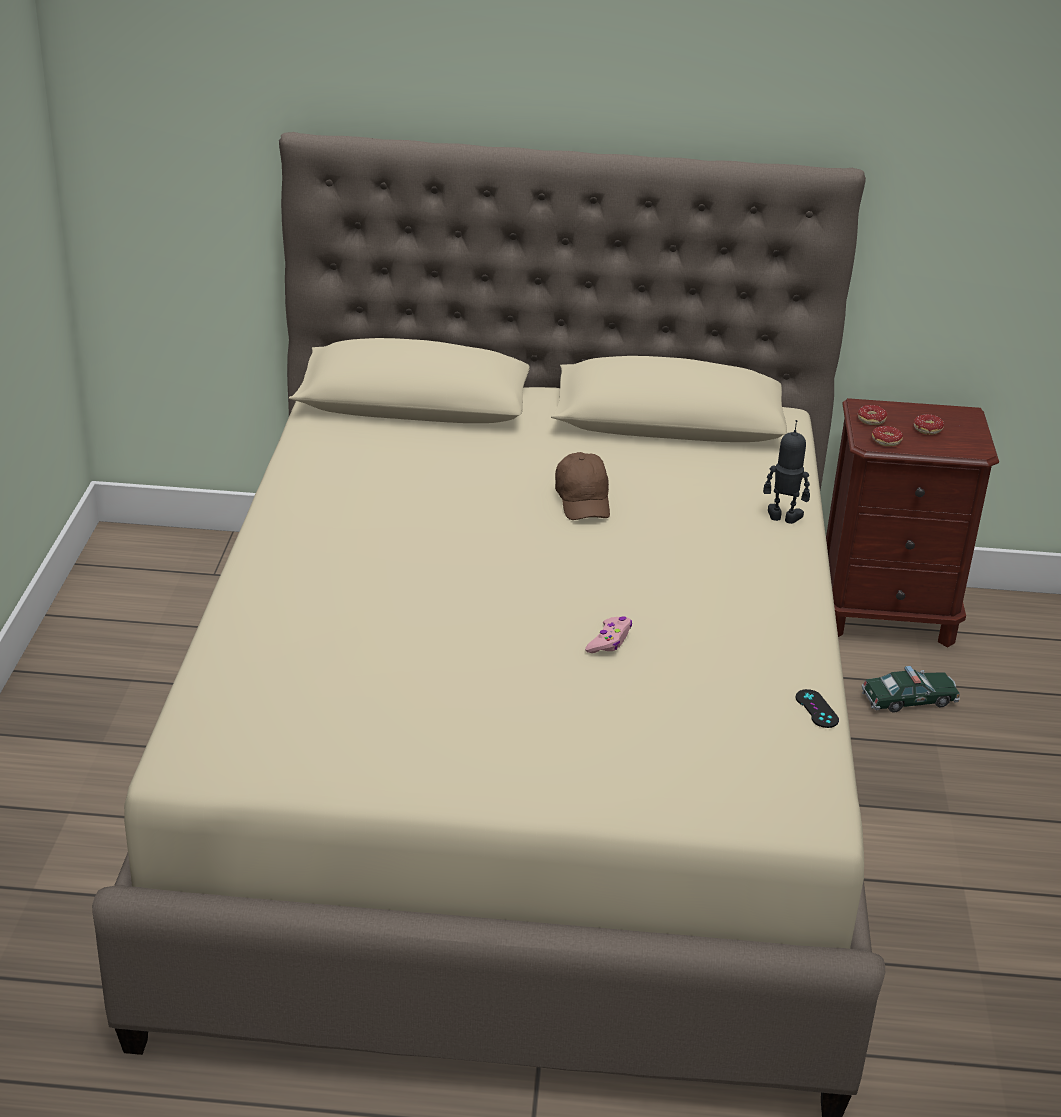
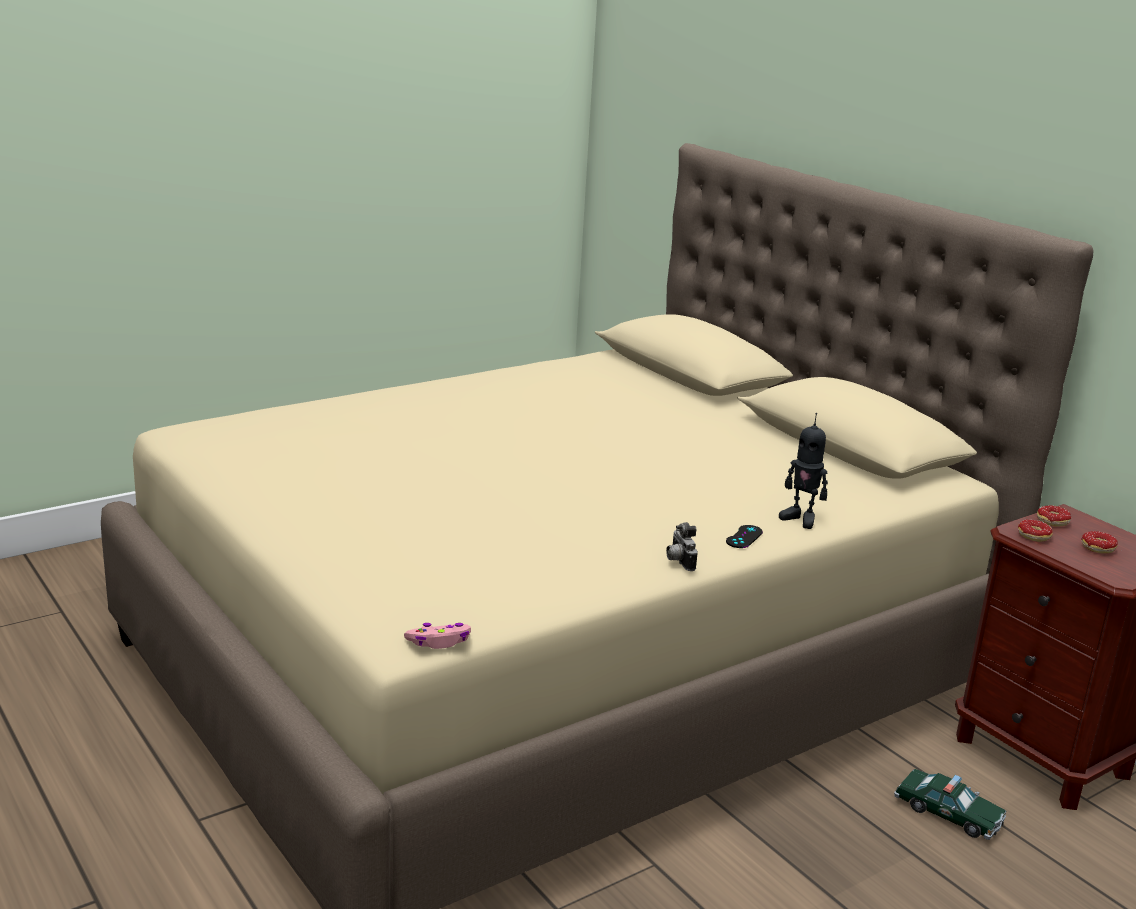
camera: 50 degrees right, 10 degrees down
(583, 500) = (674, 448): brown cap -> none
(609, 641) = (509, 505): pink game controller -> pink game controller (439, 642)
(783, 518) = (800, 519): toy robot -> toy robot turned 150 degrees clockwise
(802, 612) = (678, 562): none -> camera
(816, 709) = (550, 603): black game controller -> black game controller (744, 537)

